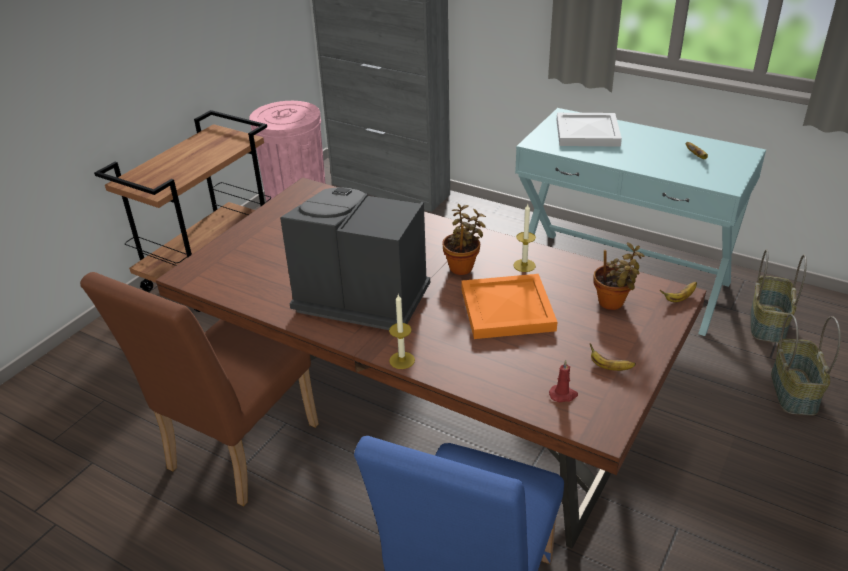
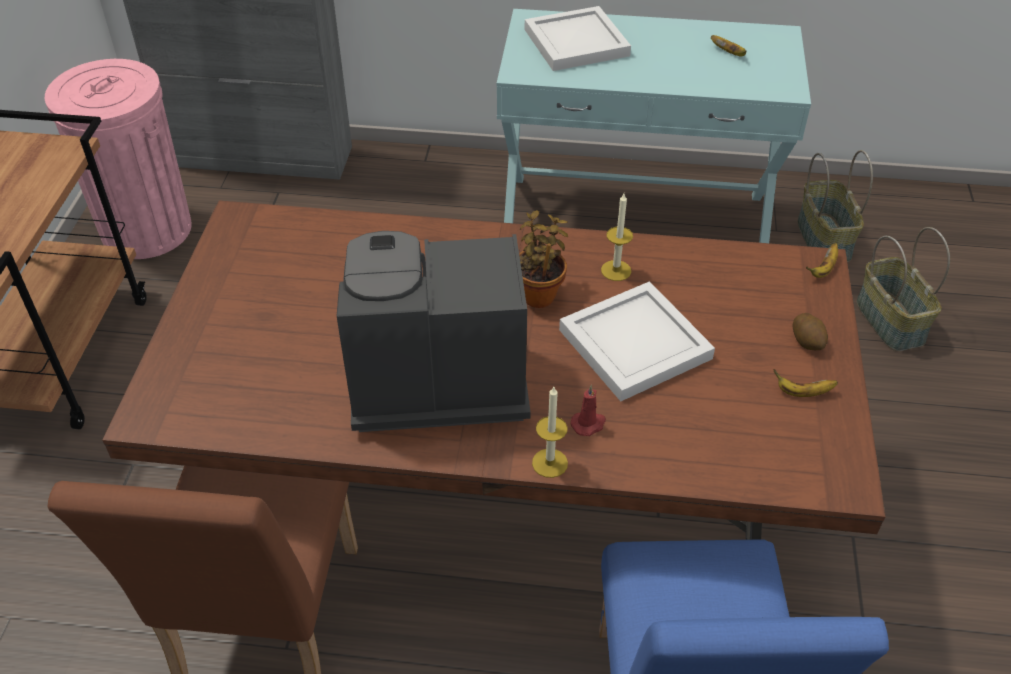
camera: 25 degrees left, 10 degrees up
(508, 308) = (635, 342): orange tray -> white tray
(563, 395) = (774, 449): red candle -> red candle (588, 424)
(613, 304) = (754, 299): potted plant -> none
(635, 338) = (808, 341): none -> potato

